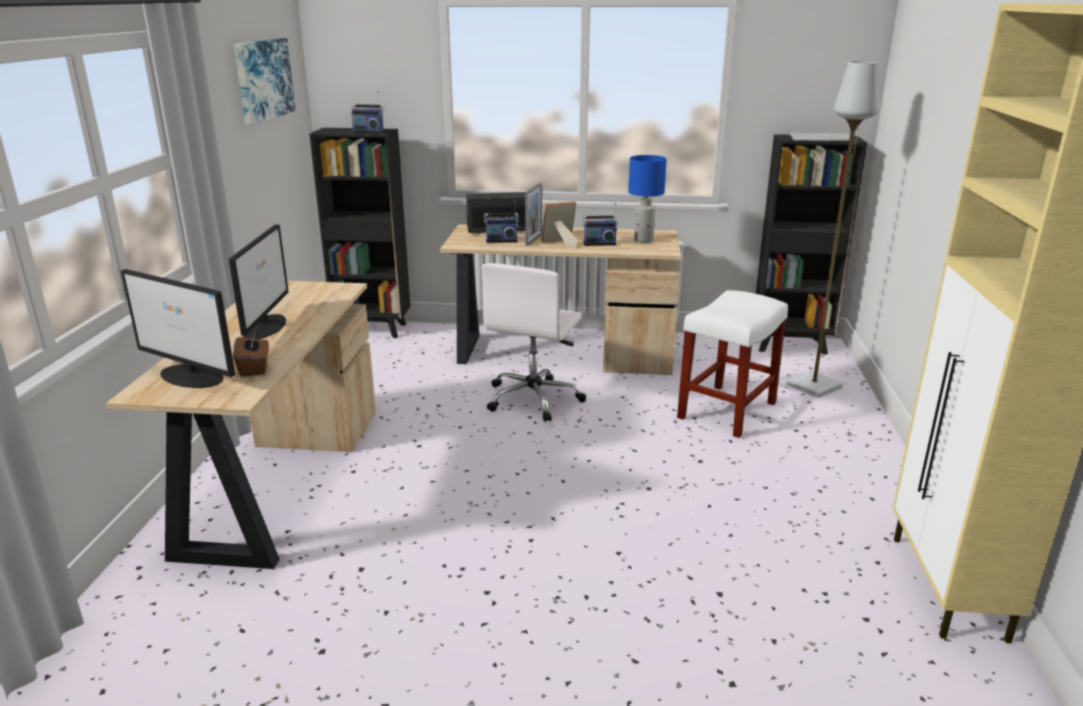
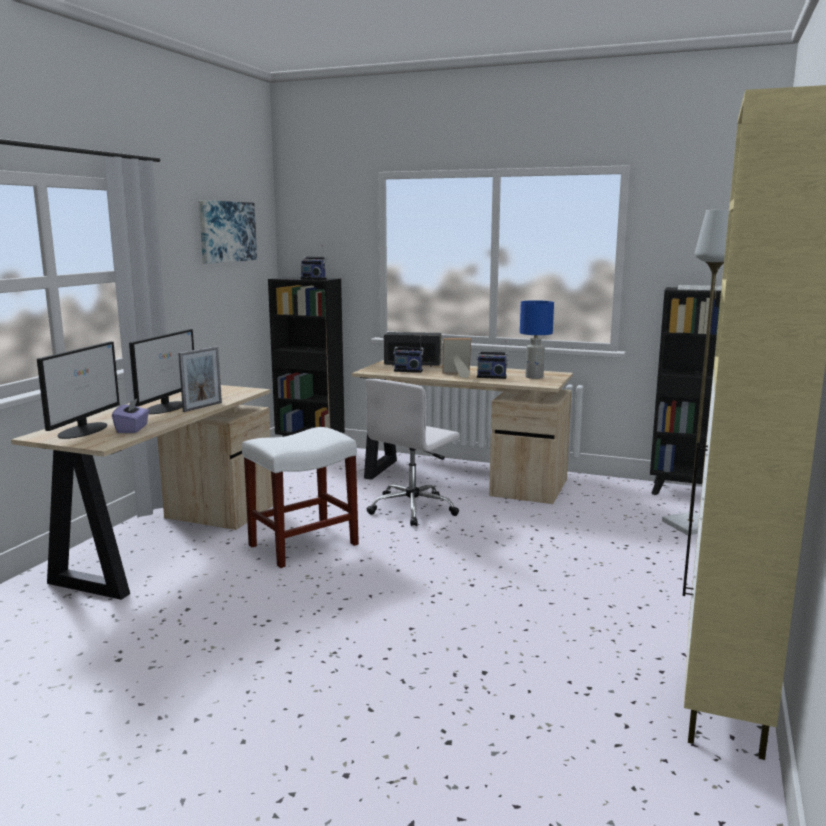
camera: 15 degrees right, 10 degrees down
(192, 376) = (84, 430): monitor -> monitor turned 120 degrees counterclockwise
(254, 368) = (132, 429): brown tissue box -> purple tissue box
(534, 240) = (436, 372): picture frame -> picture frame (202, 407)
(726, 411) = (587, 536): white stool -> white stool (302, 545)

